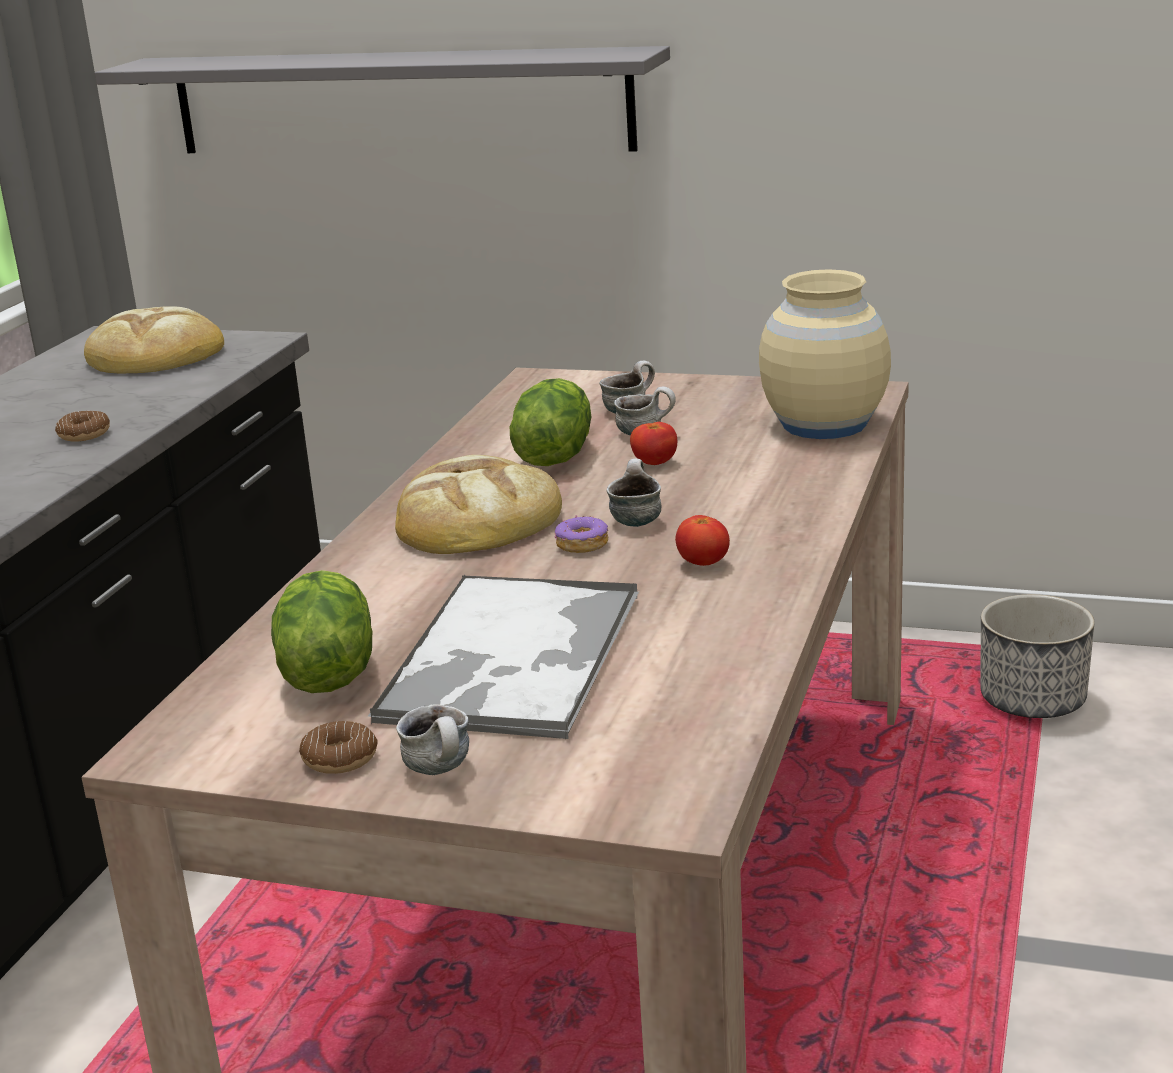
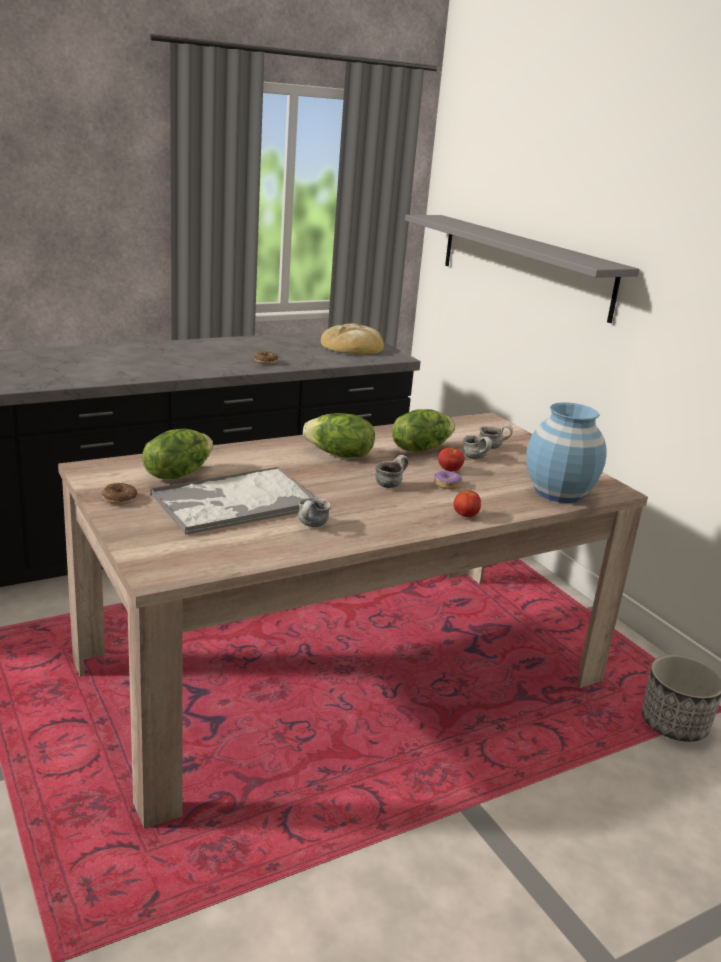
camera: 40 degrees right, 0 degrees up
(443, 770) = (134, 520): mug -> mug (312, 526)
(476, 518) = (339, 455): bread -> lettuce
(581, 544) = (350, 482): donut -> donut (446, 484)
(703, 564) = (372, 512): tomato -> tomato (465, 516)
(823, 424) = (558, 492): beige vase -> blue vase

